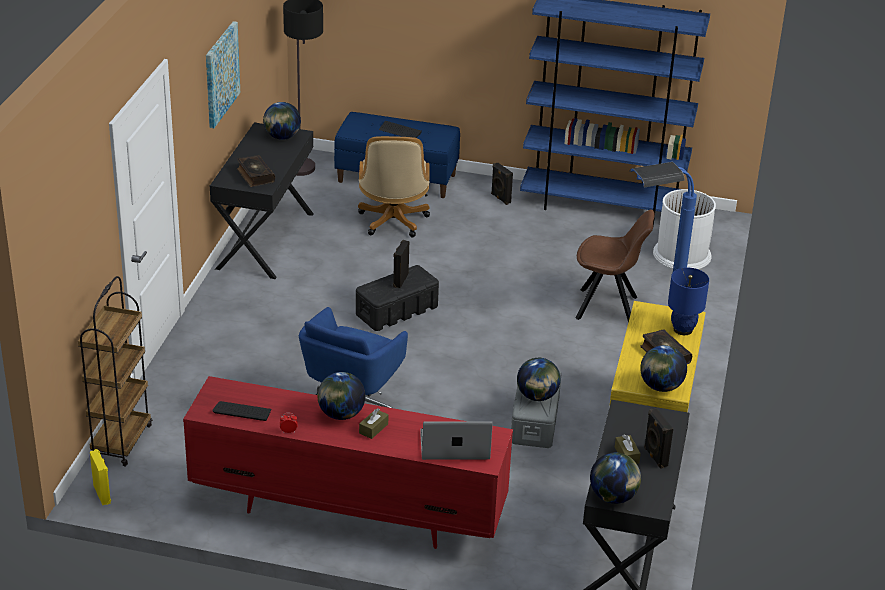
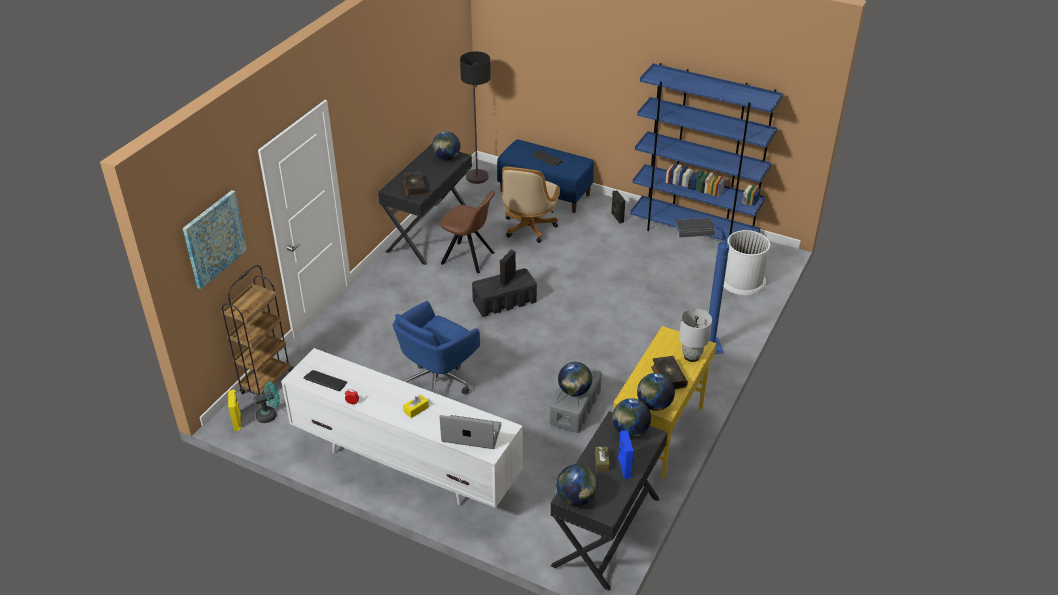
camera: 15 degrees right, 5 degrees up
(143, 480) = (270, 415): none -> turquoise fan
(221, 74) = (393, 109): picture -> picture (214, 238)
(341, 414) = (396, 394): globe -> globe (630, 431)
(346, 514) = (404, 465): red cabinet -> white cabinet
(373, 428) = (416, 409): brown tissue box -> yellow tissue box
(607, 307) = (666, 319): brown chair -> brown chair (468, 258)
(654, 457) = (623, 467): black speaker -> blue speaker
(682, 330) = (691, 356): blue table lamp -> white table lamp

